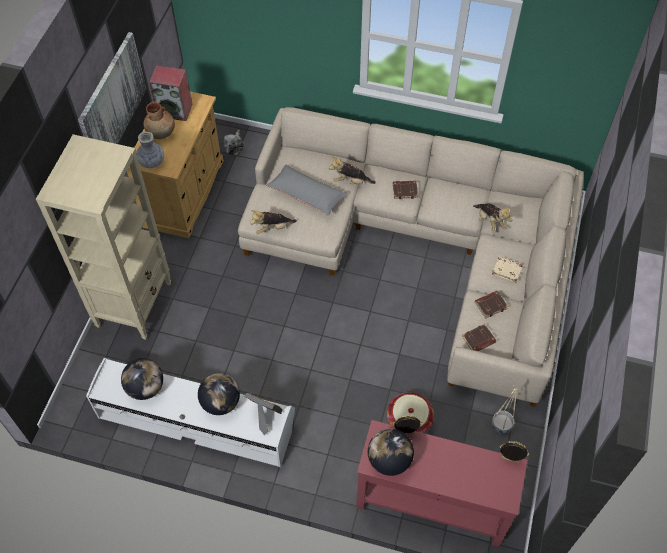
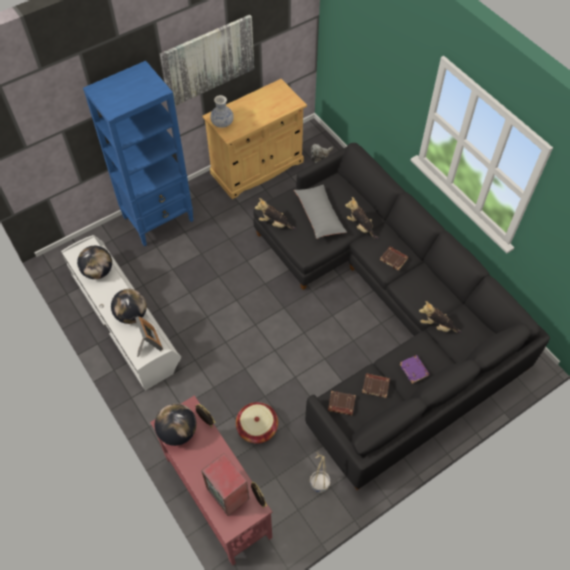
camera: 40 degrees right, 0 degrees up
(134, 304) = (159, 219): beige bookcase -> blue bookcase
(161, 132) = (247, 107): brown vase -> none
(175, 110) = (271, 98): speaker -> speaker (228, 493)
(421, 247) = (385, 314): beige sofa -> black sofa
(489, 222) = (437, 325): plush toy -> plush toy turned 105 degrees clockwise
(507, 270) = (414, 370): beige book -> purple book

